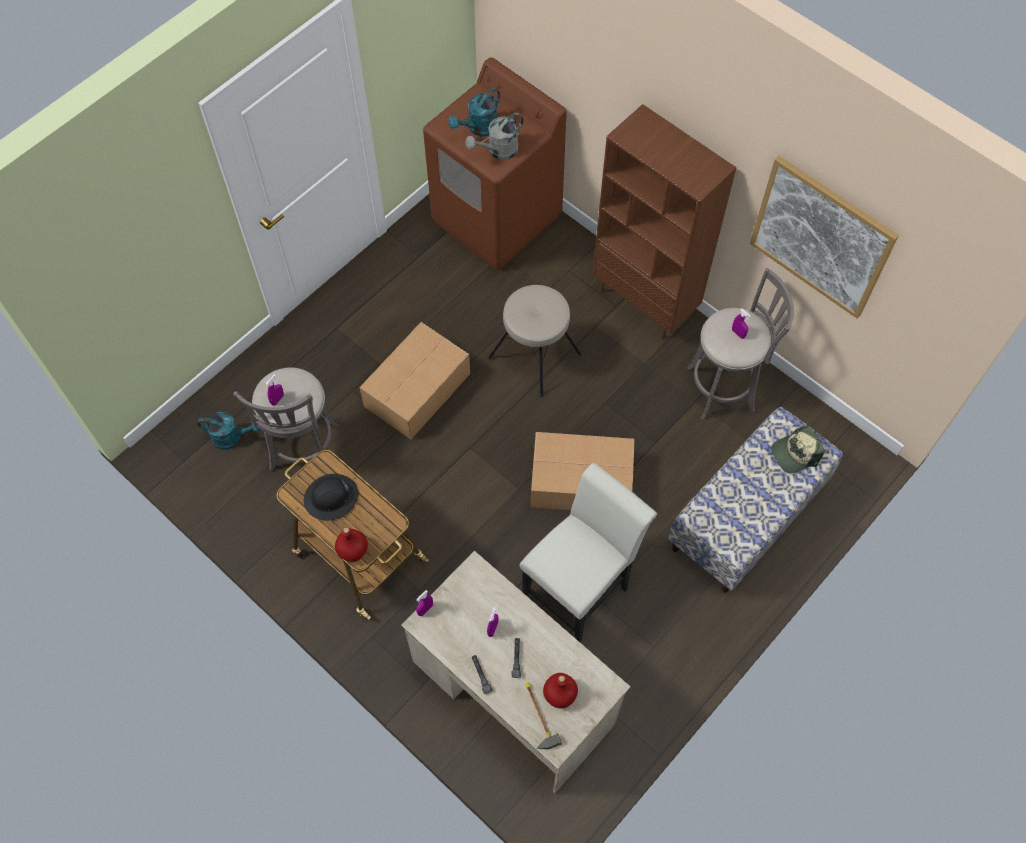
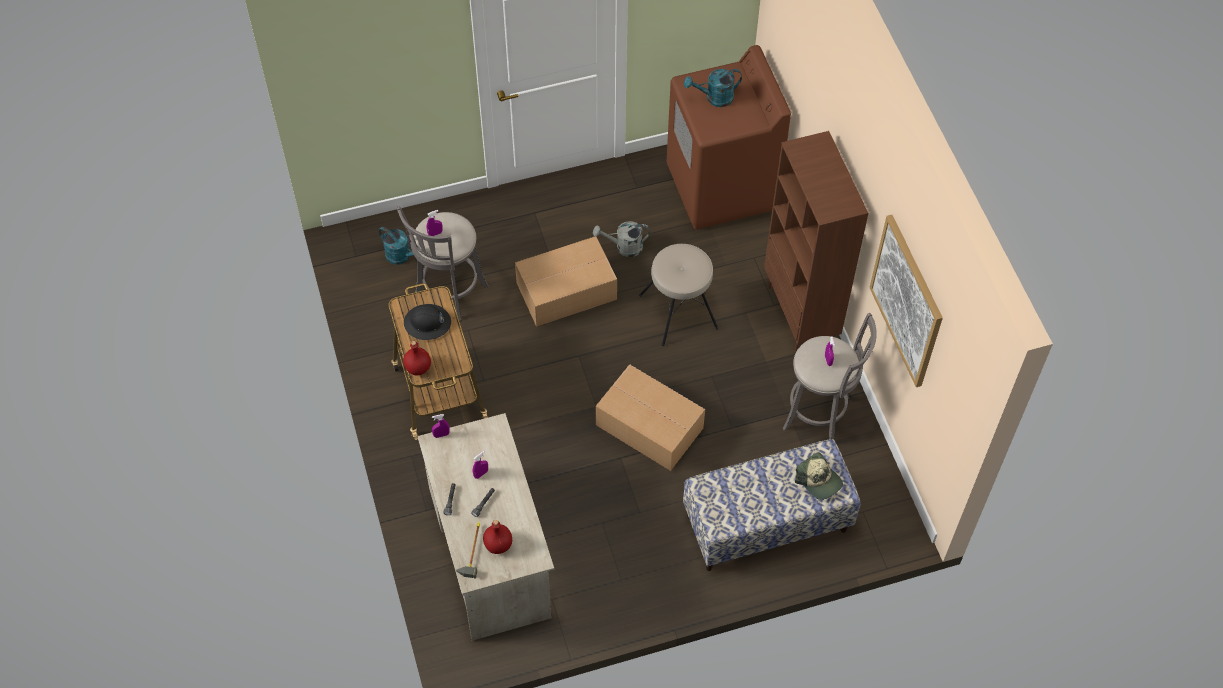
camera: 30 degrees right, 5 degrees down
(498, 151) = (718, 123): grey watering can -> grey watering can (624, 247)
(580, 585) = (595, 503): white chair -> none
(795, 453) = (819, 480): cap -> cap turned 135 degrees counterclockwise

